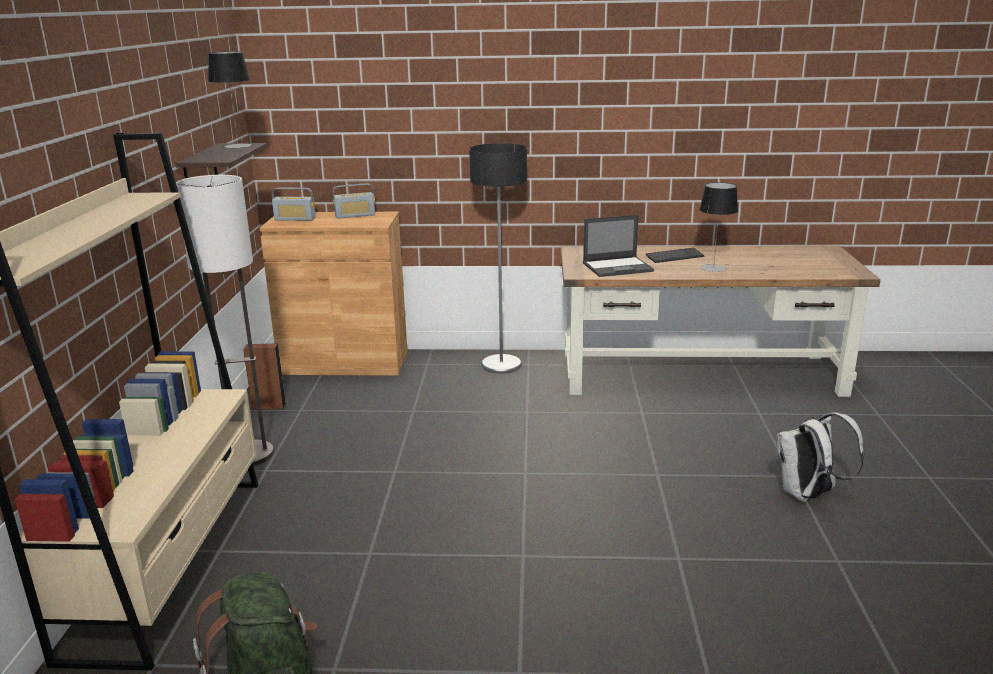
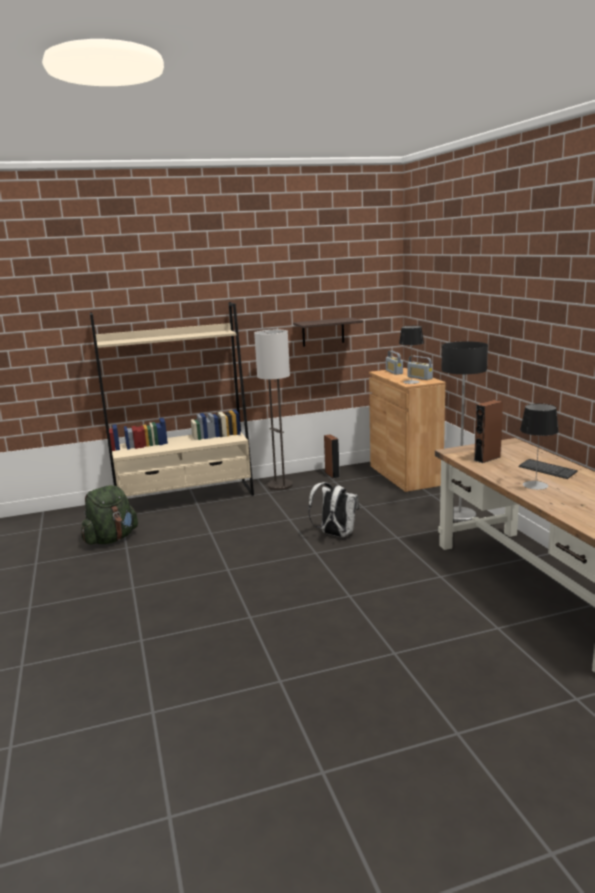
camera: 70 degrees right, 5 degrees down
(238, 146) = (345, 319): table lamp -> table lamp (411, 382)
(618, 267) = (487, 458): laptop -> brown speaker
(808, 495) = (368, 662): white backpack -> white backpack (335, 535)

